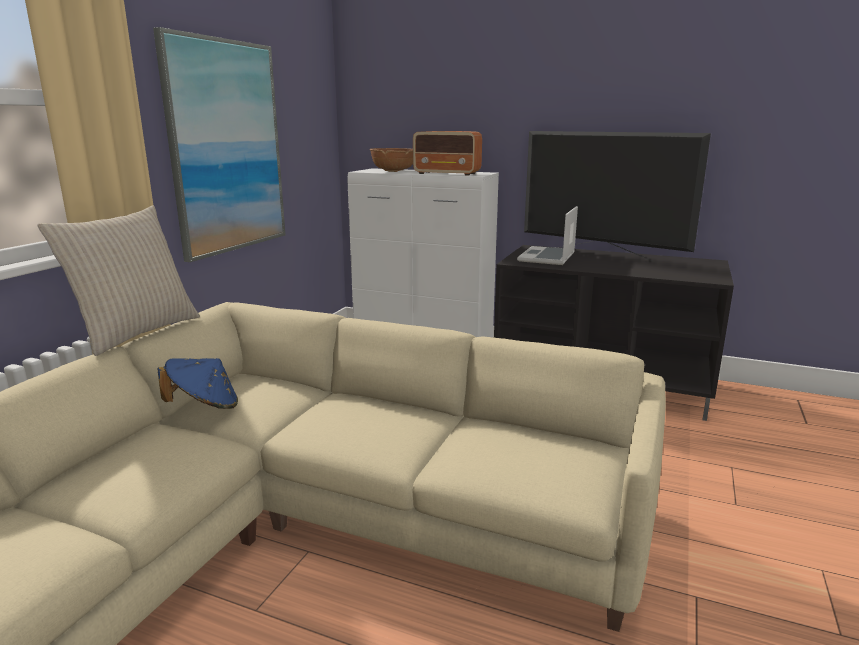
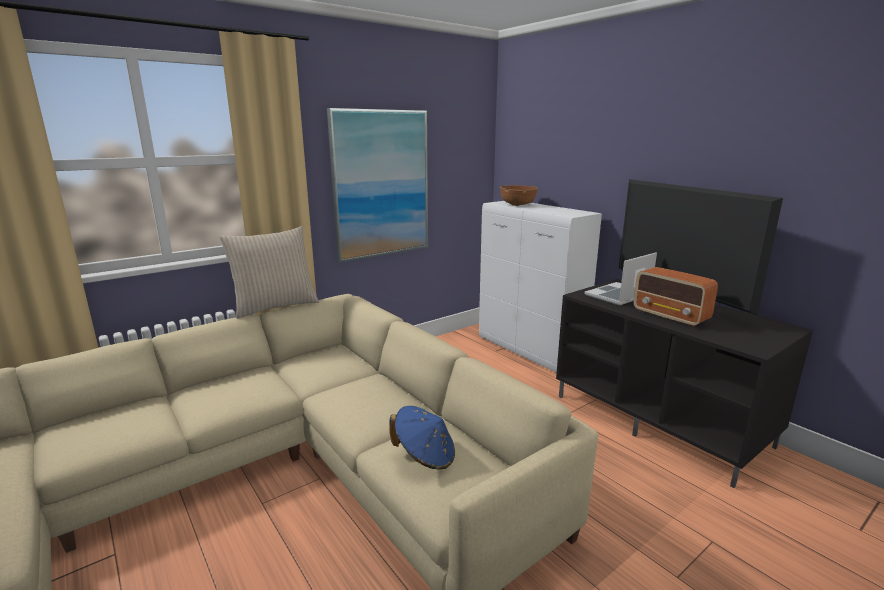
camera: 30 degrees right, 0 degrees up
(204, 406) = (295, 363): blue hat -> blue hat (425, 456)
(447, 173) = (552, 211): radio -> radio (671, 316)

